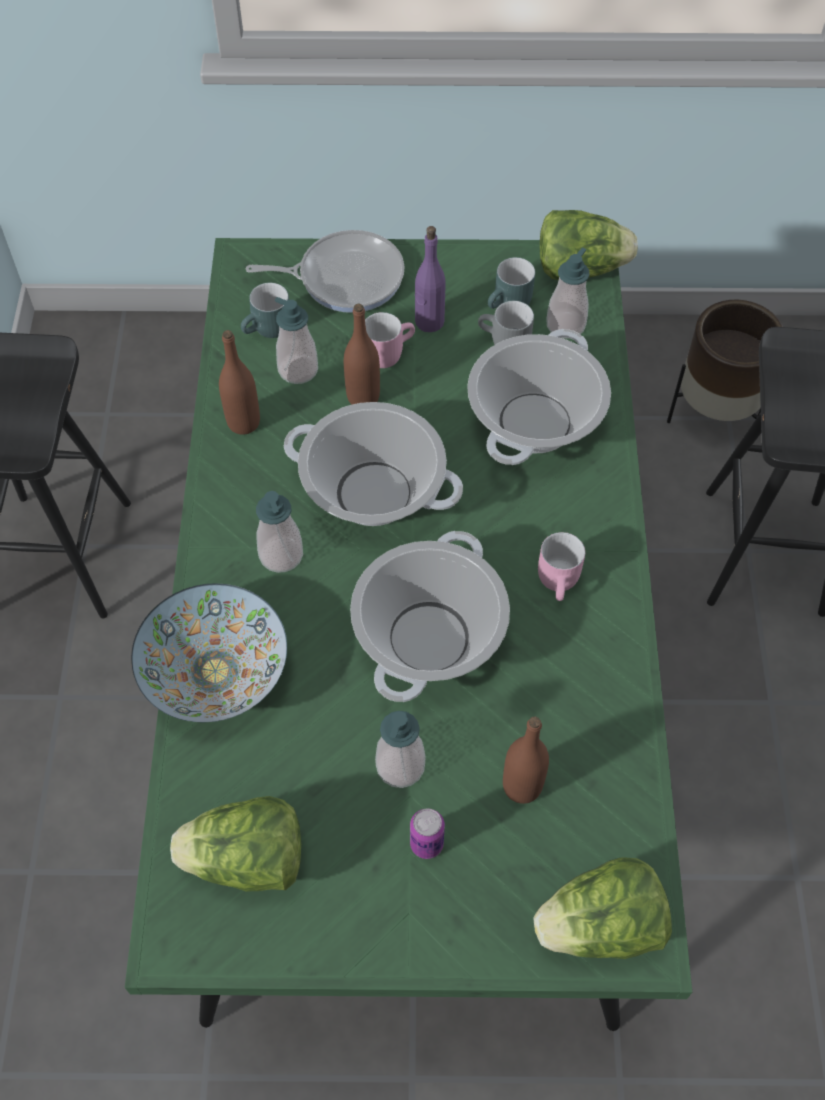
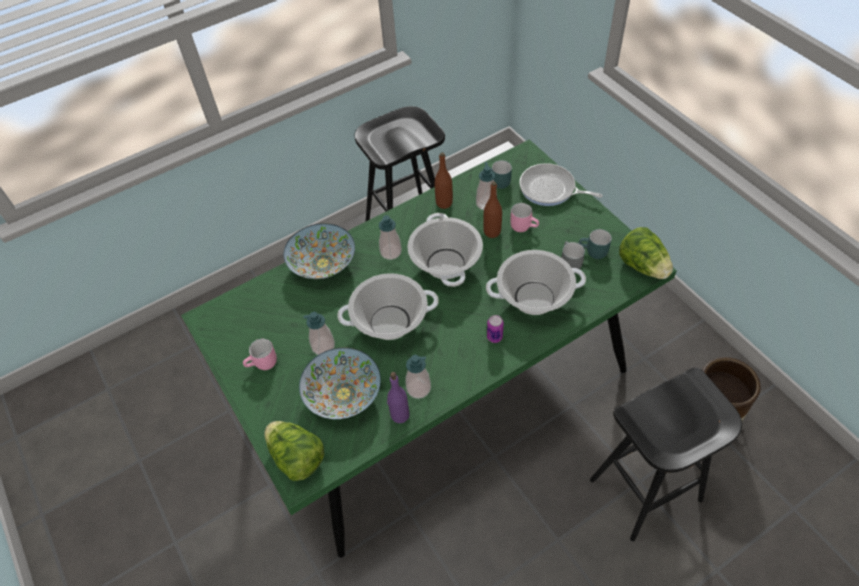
camera: 60 degrees right, 5 degrees down
(247, 860) = (250, 321): lettuce -> none
(345, 277) = (550, 189): frying pan -> frying pan turned 150 degrees clockwise
(426, 843) = (294, 374): can -> can (494, 337)
(429, 322) = (554, 230): purple bottle -> purple bottle (399, 415)
(522, 786) = (343, 394): brown bottle -> bowl
(561, 582) = (456, 354): pink mug -> pink mug (263, 364)
(565, 325) = (602, 279): soap dispenser -> soap dispenser (418, 388)

